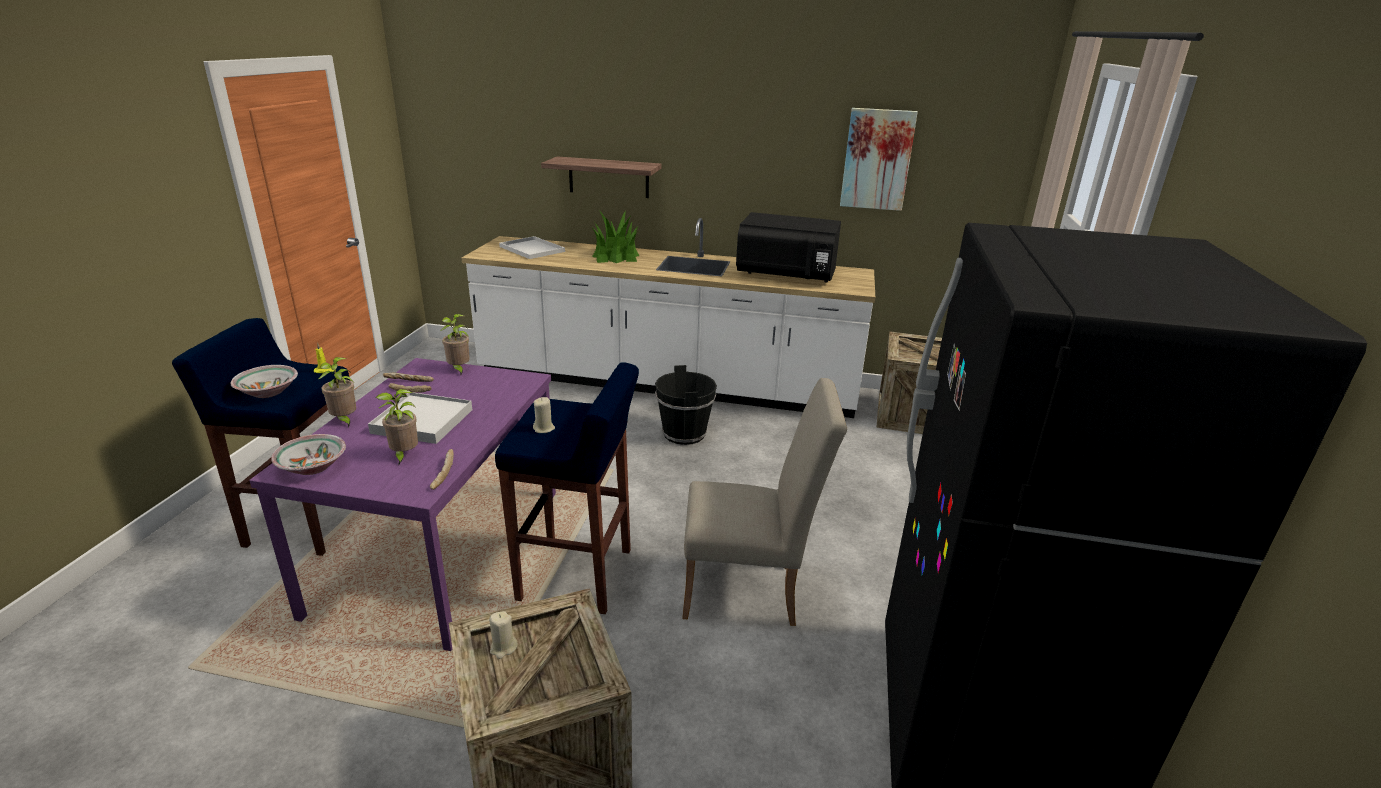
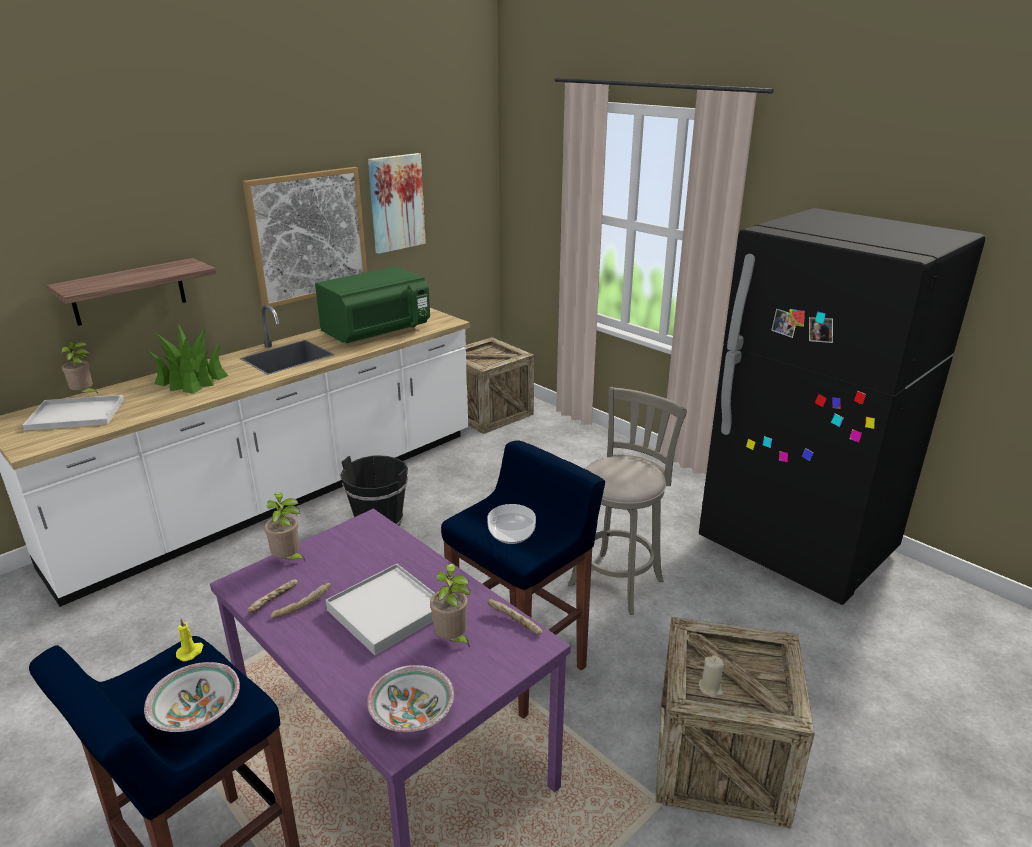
camera: 55 degrees left, 0 degrees up
(344, 421) = (320, 670): potted plant -> potted plant (85, 394)
(544, 428) = (512, 534): beige candle -> bowl
(749, 592) = (618, 580): beige chair -> grey stool
(769, 170) = (308, 236): none -> picture
(786, 275) = (377, 332): black microwave -> green microwave

